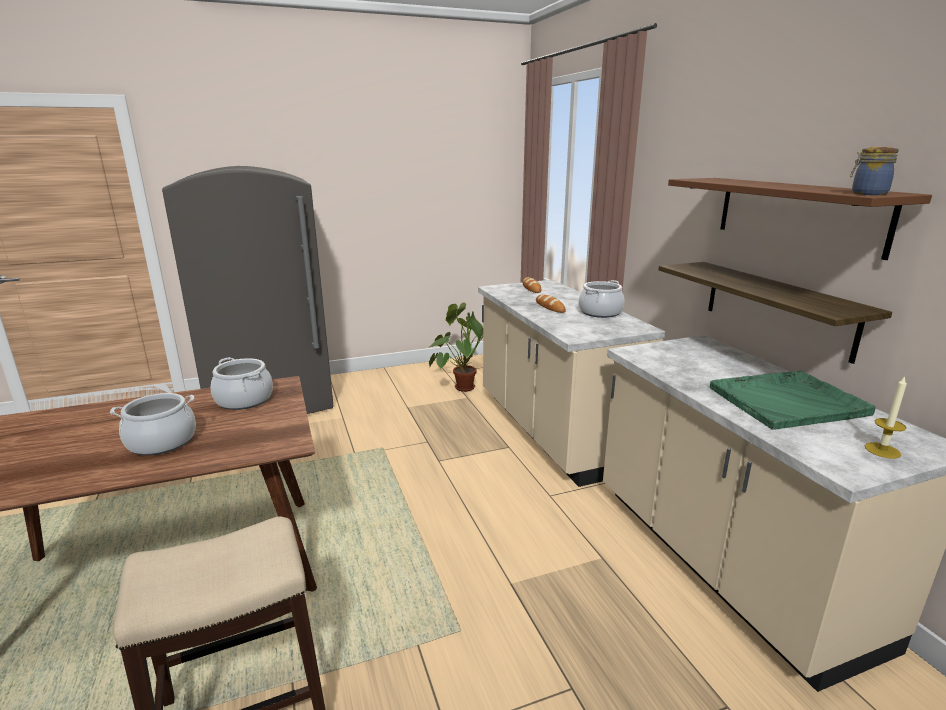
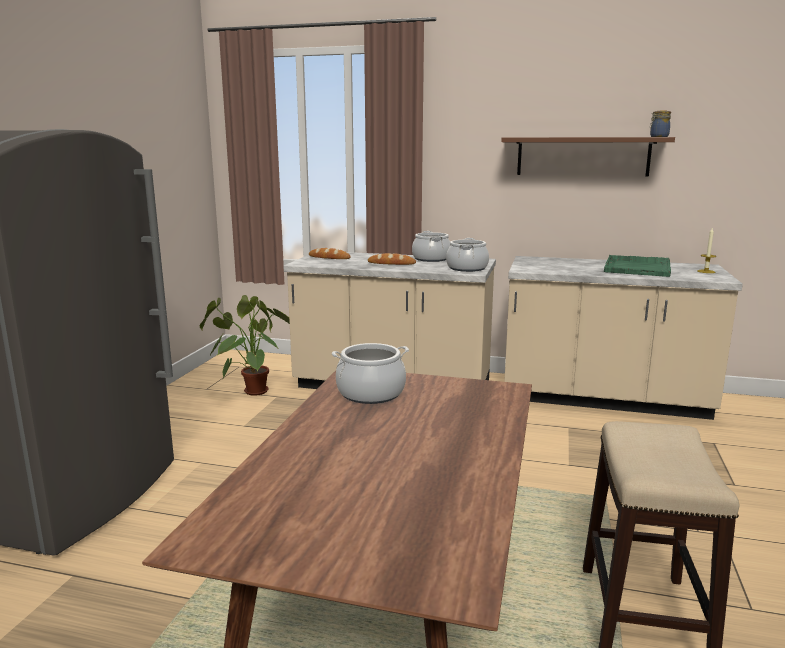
camera: 55 degrees left, 5 degrees down
(161, 442) = (432, 437): cooking pot -> cooking pot (466, 268)
(776, 308) = (576, 221): shelf -> none

